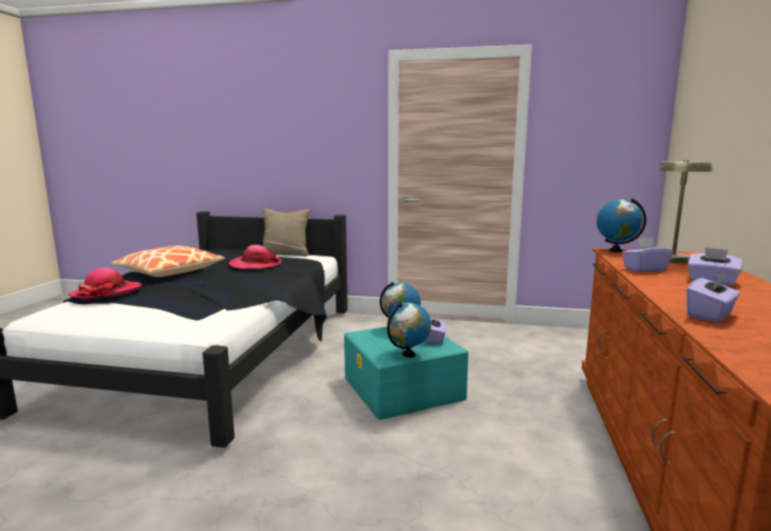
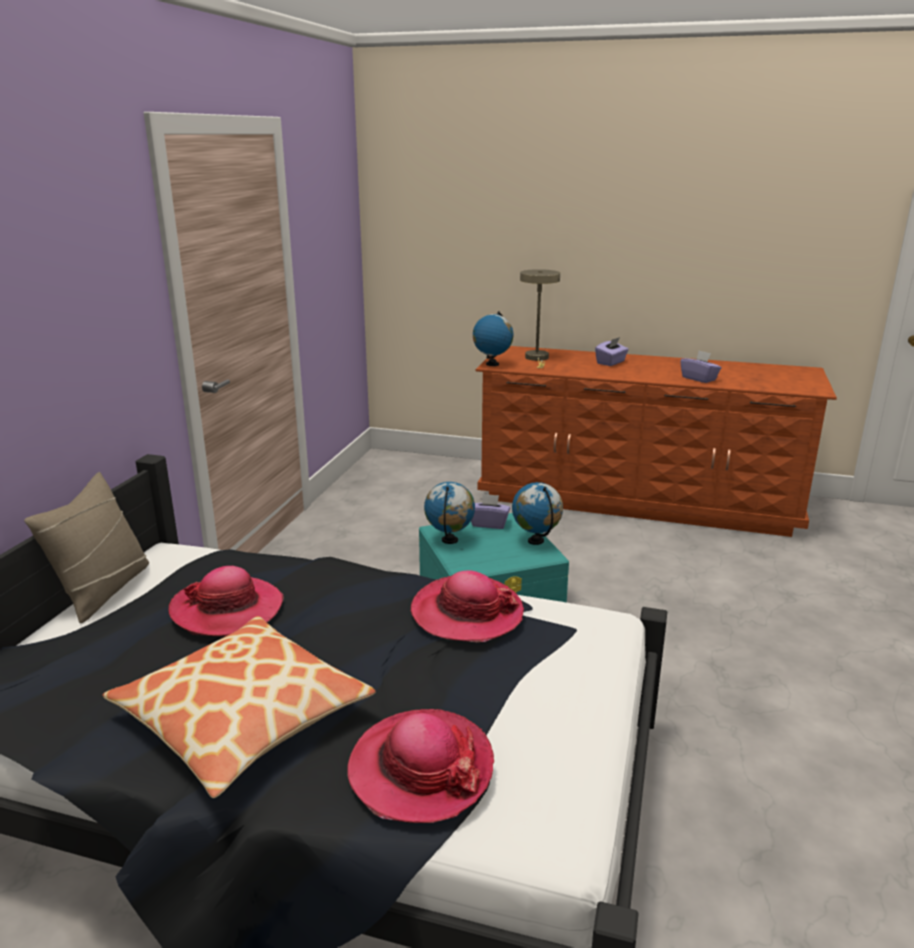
camera: 85 degrees left, 10 degrees up
(226, 295) = (467, 613): none -> hat
(644, 269) = (573, 369): purple tissue box -> none

